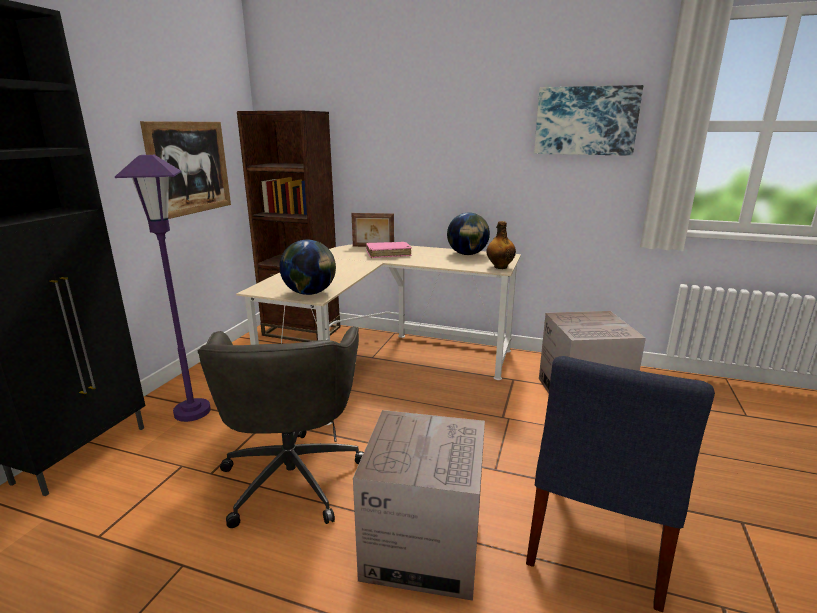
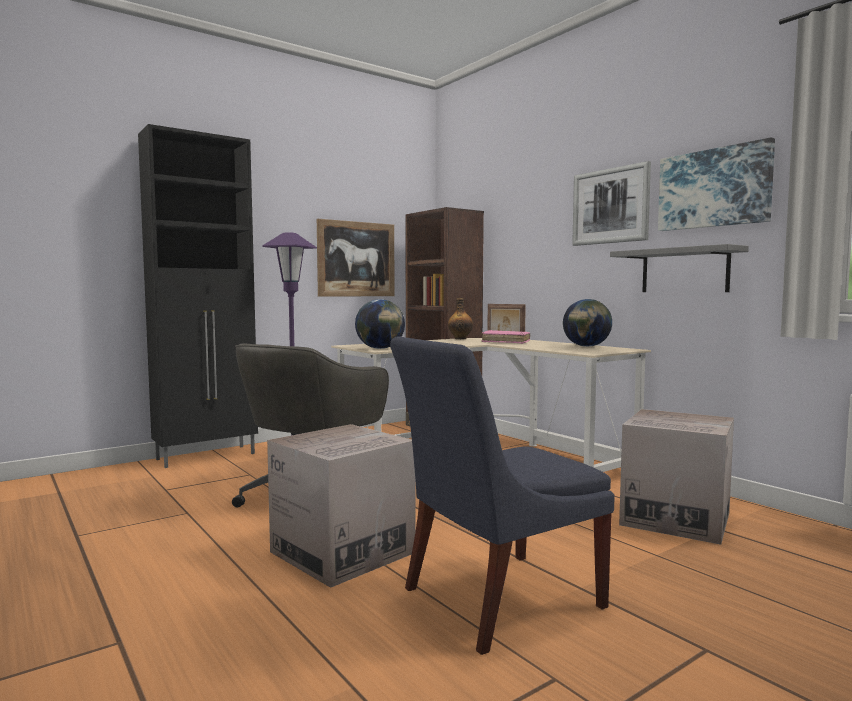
camera: 35 degrees right, 15 degrees down
(482, 124) = (610, 206): none -> picture
(500, 267) = (595, 352): bottle -> bottle (460, 338)
(554, 189) = (684, 271): none -> grey shelf

